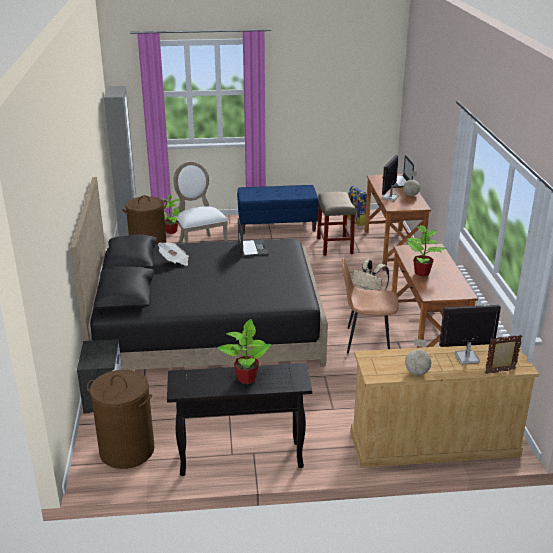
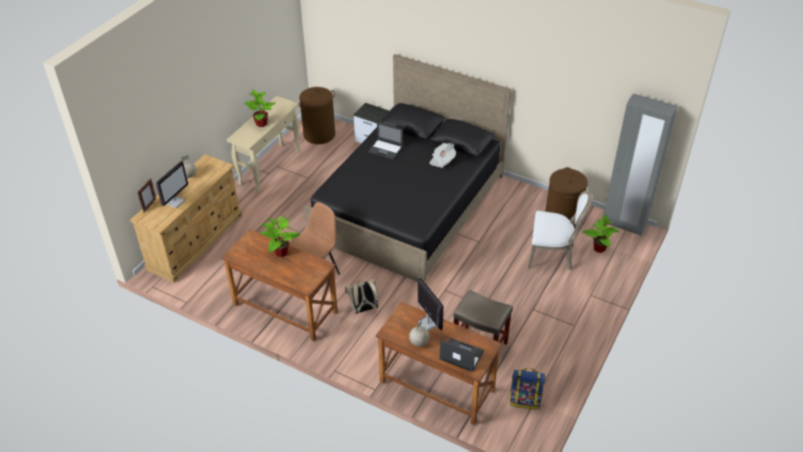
camera: 125 degrees right, 15 degrees up
(240, 459) = (270, 167): black console table -> beige console table
(252, 248) = (427, 205): laptop -> laptop (386, 149)
(277, 225) = (559, 328): blue bench -> none

